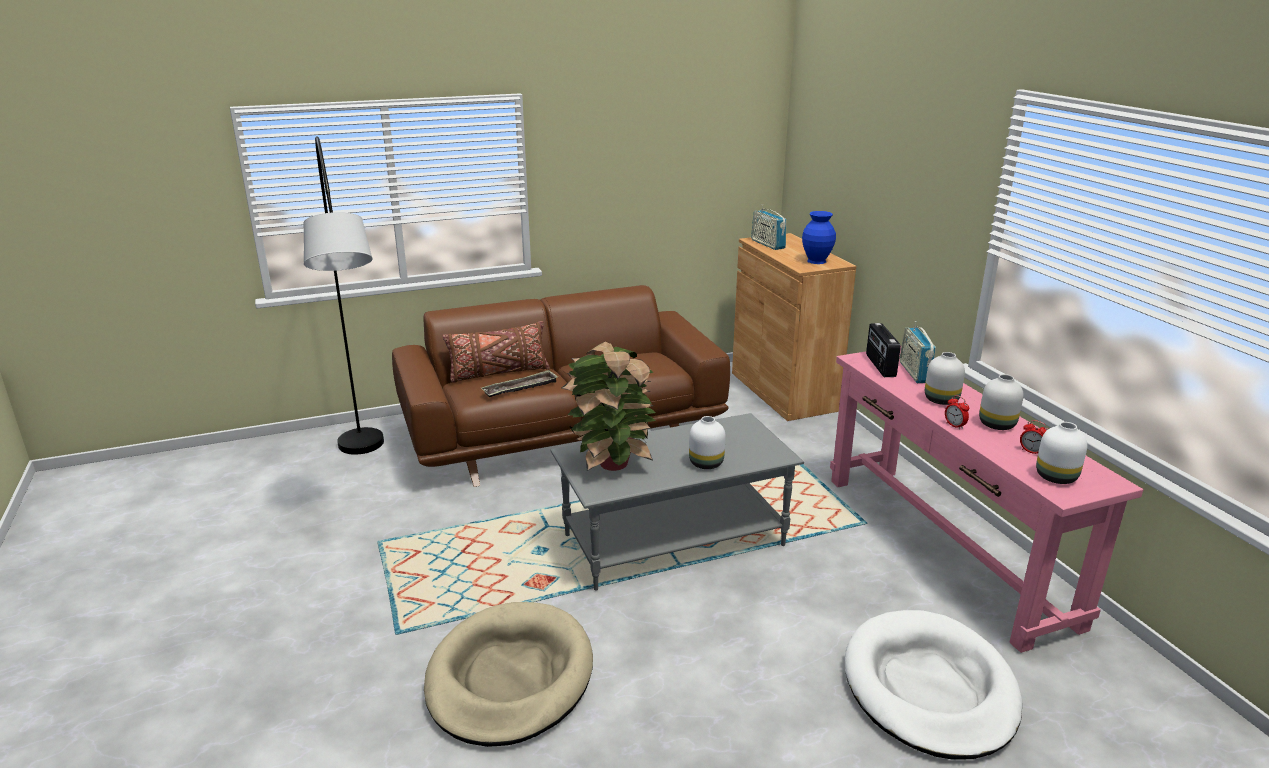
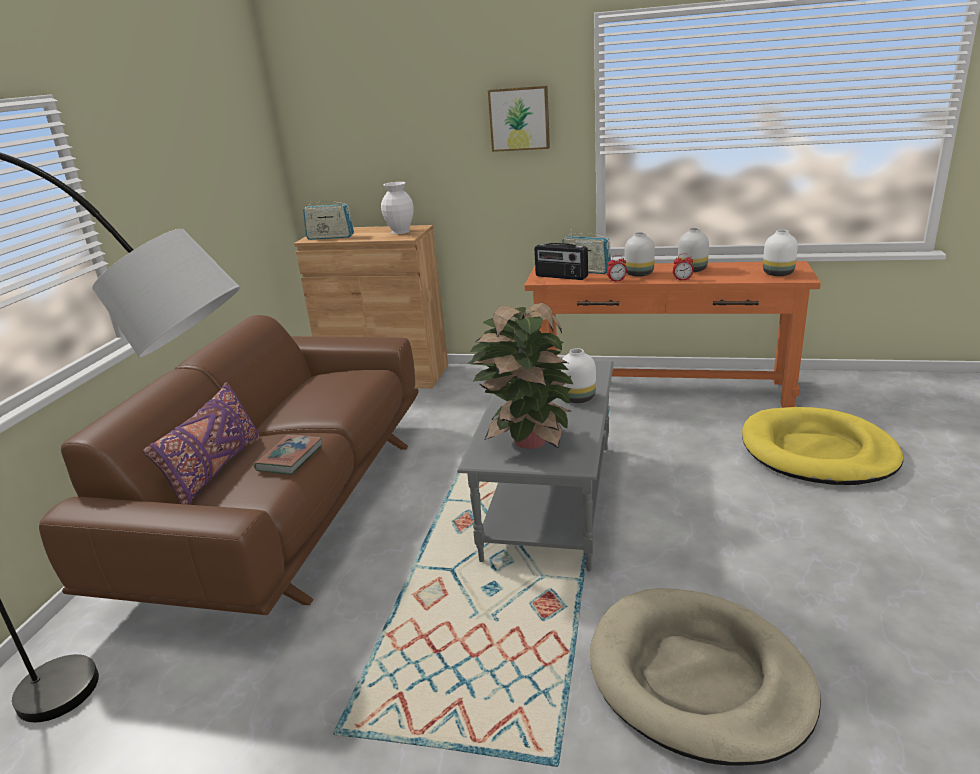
camera: 55 degrees left, 0 degrees up
(498, 373) = (215, 469): brown pillow -> purple pillow
(520, 388) = (290, 458): tray -> book
(817, 261) = (400, 231): blue vase -> white vase
(929, 688) = (817, 452): white dog bed -> yellow dog bed
(937, 185) = (519, 118): none -> picture
(943, 547) = (662, 390): pink console table -> orange console table
(1031, 452) = (738, 271): alarm clock -> alarm clock (616, 281)

